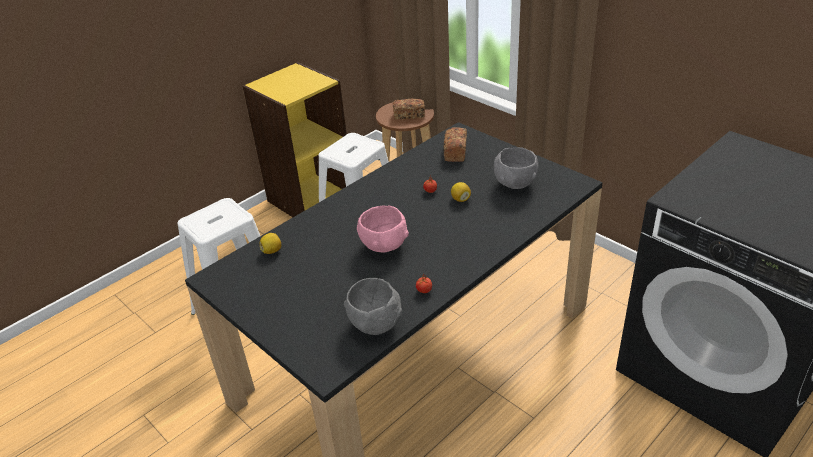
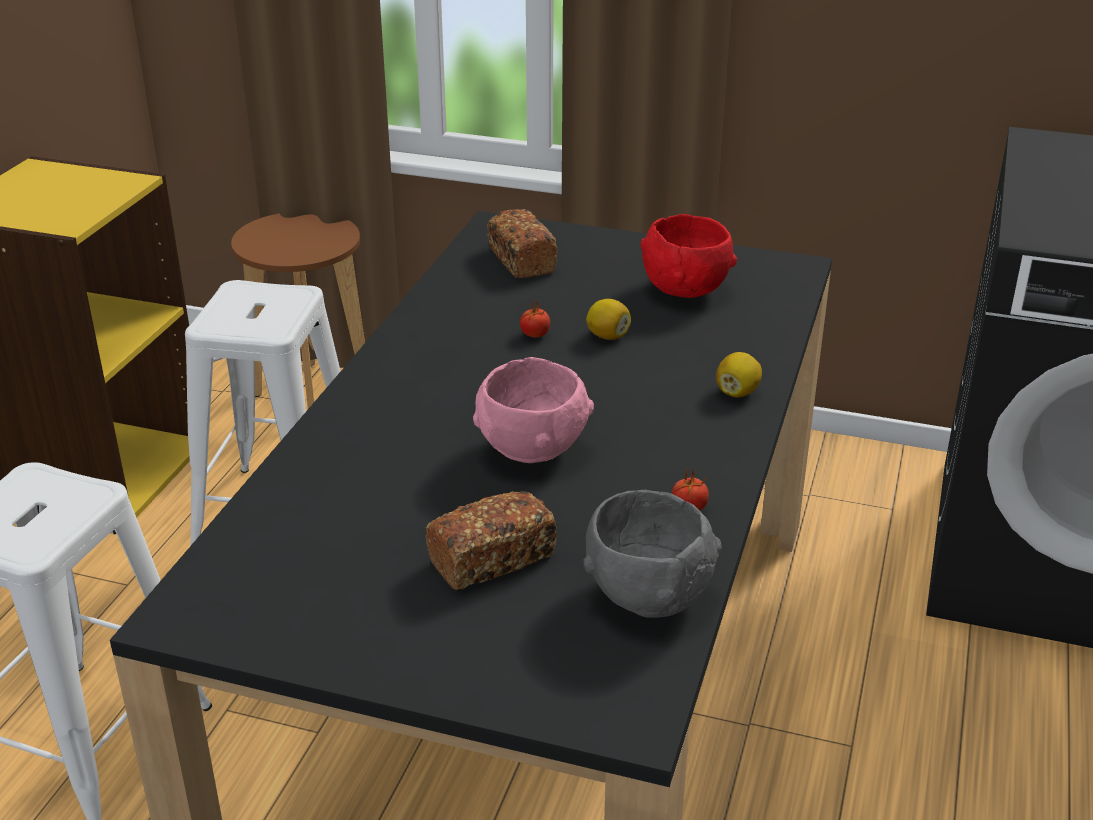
camera: 30 degrees left, 5 degrees down
(272, 251) = (286, 522): lemon -> lemon (737, 392)
(409, 115) = (307, 238): bread -> bread (492, 558)
(514, 184) = (685, 291): grey bowl -> red bowl

